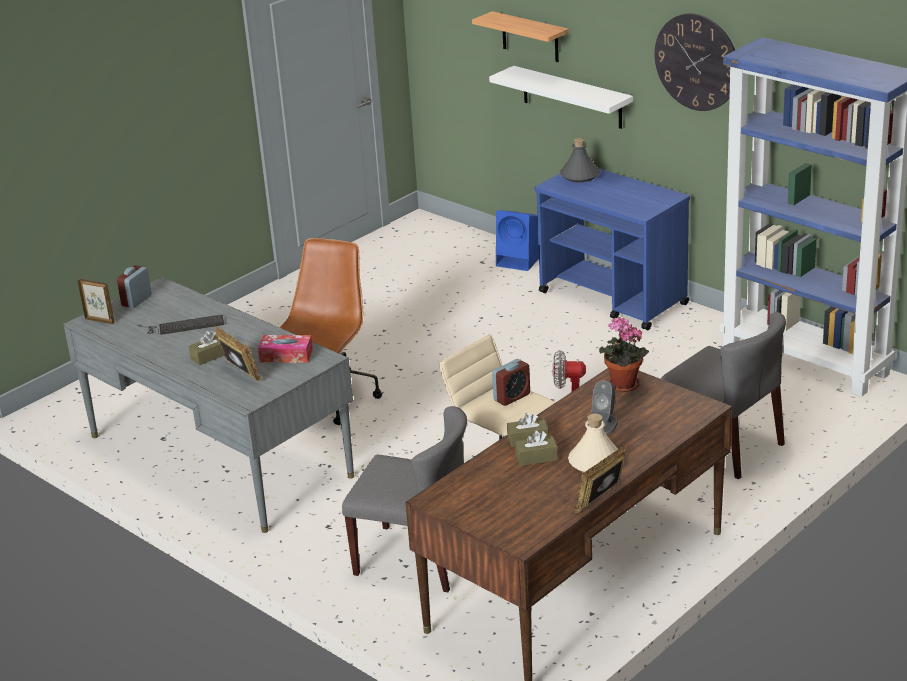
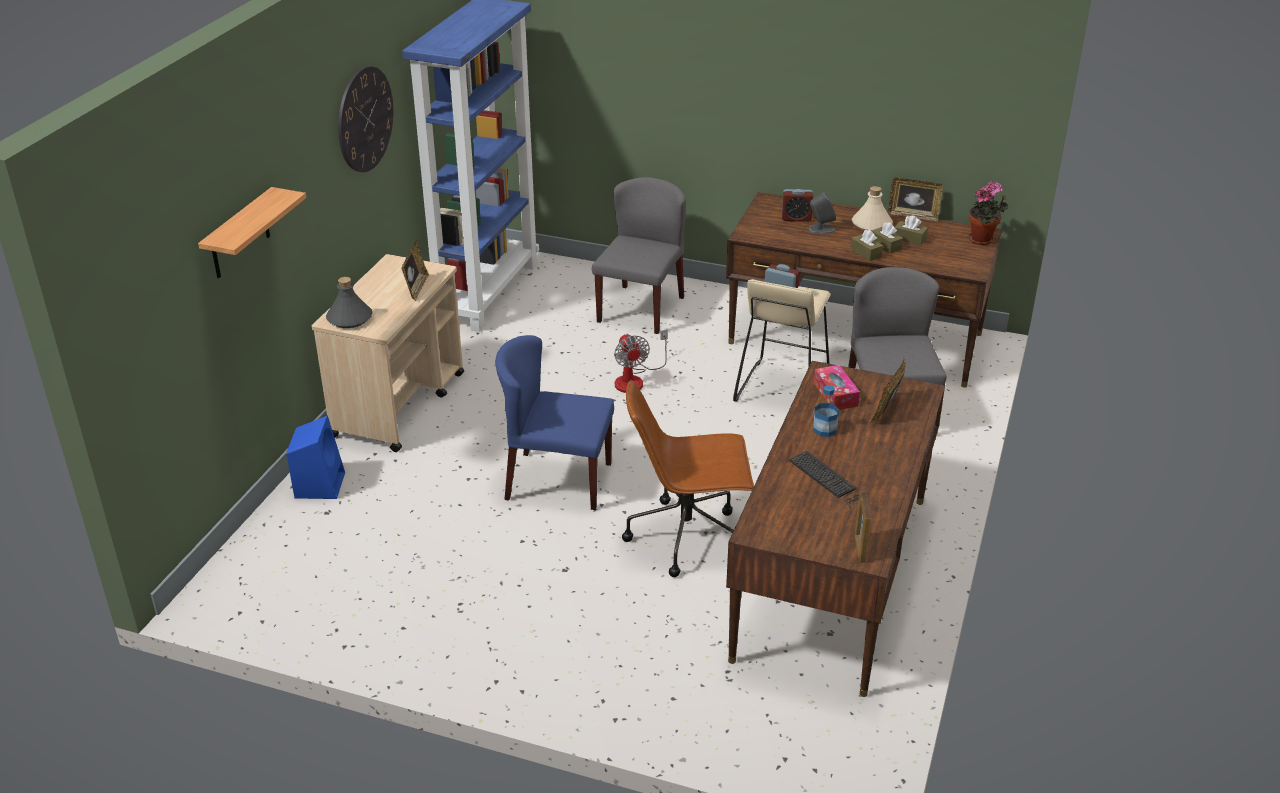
camera: 115 degrees left, 5 degrees up
(137, 300) = (797, 538): alarm clock -> alarm clock (796, 218)
(209, 356) = (871, 440): brown tissue box -> brown tissue box (909, 238)
(219, 456) = (832, 576): grey desk -> brown desk
(244, 339) = (824, 429): none -> bottle
(447, 354) = (557, 481): none -> blue chair
(572, 97) = (285, 264): white shelf -> none
(613, 202) = (416, 288): none -> picture frame
(613, 298) = (399, 404): blue cart -> beige cart
(622, 386) = (762, 231): potted plant -> potted plant (983, 240)

